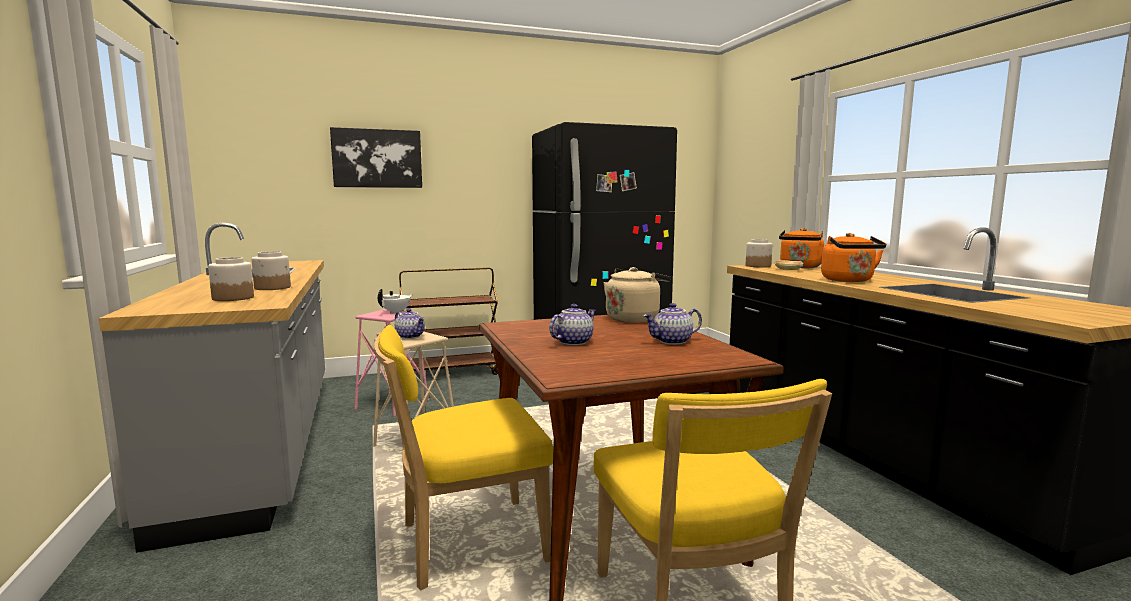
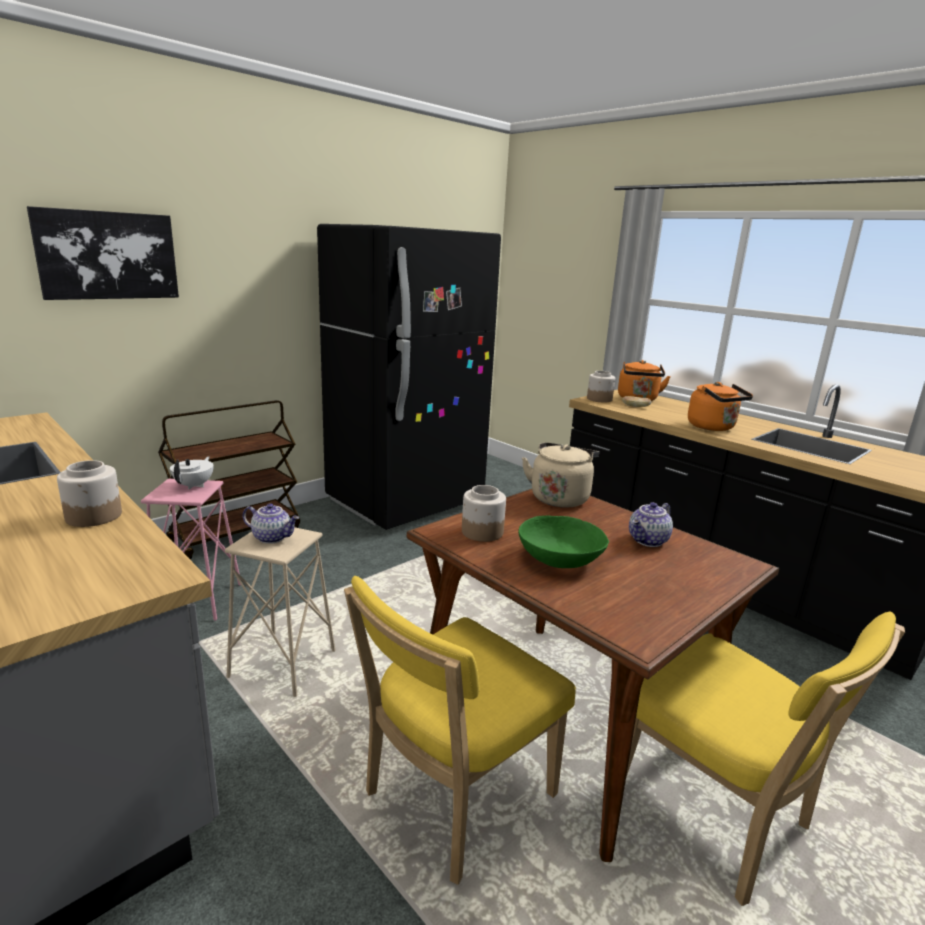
camera: 25 degrees left, 10 degrees up
(232, 298) = (73, 561): jar -> jar (481, 532)
(573, 342) = (560, 558): teapot -> green bowl

